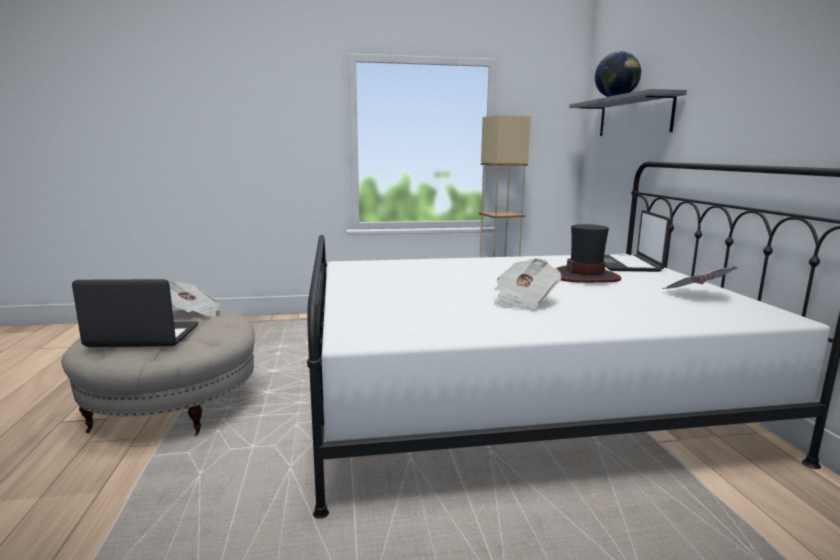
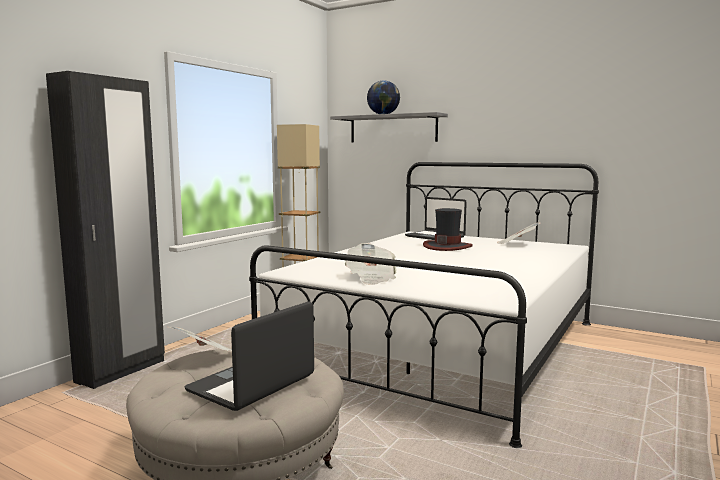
camera: 50 degrees left, 5 degrees down
(279, 320) = (121, 372): none -> black wardrobe
(522, 301) = (478, 264): newspaper -> newspaper (371, 278)

